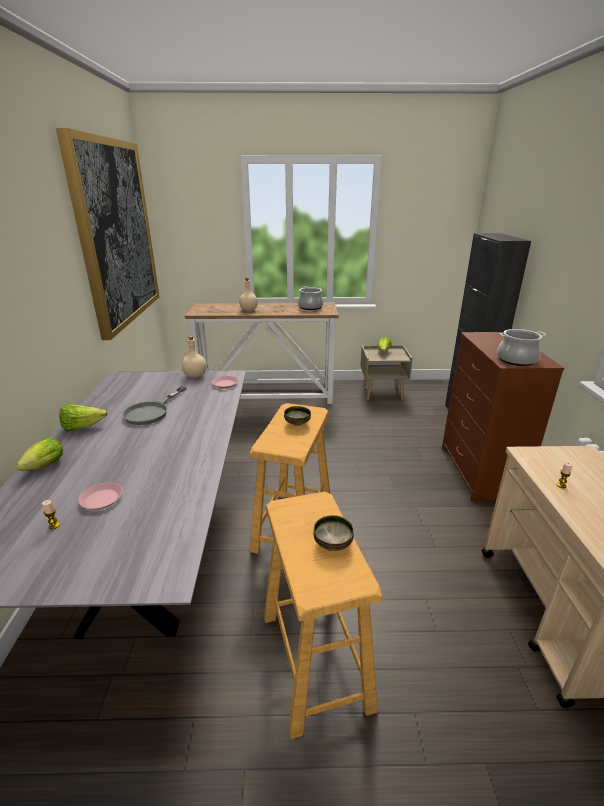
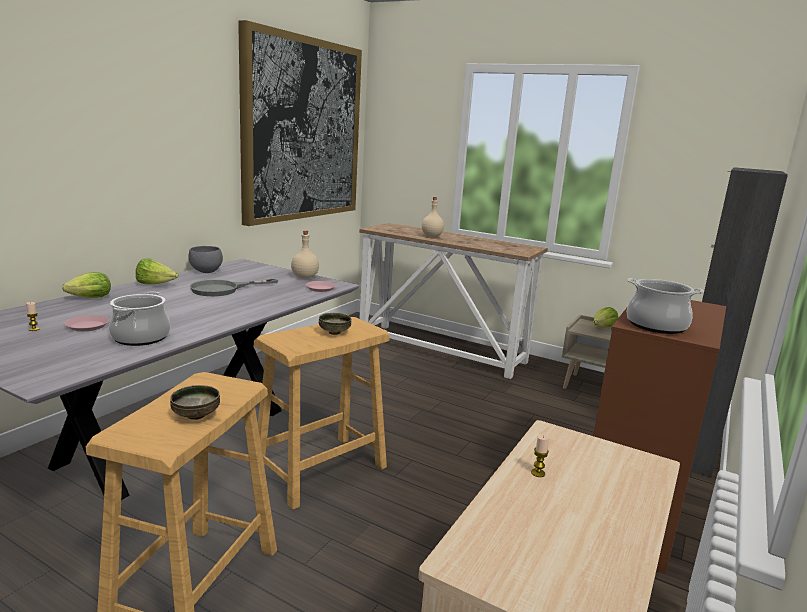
camera: 30 degrees right, 10 degrees down
(104, 396) = (206, 271): none -> grey bowl
(310, 307) = (507, 246): cooking pot -> cooking pot (140, 337)

